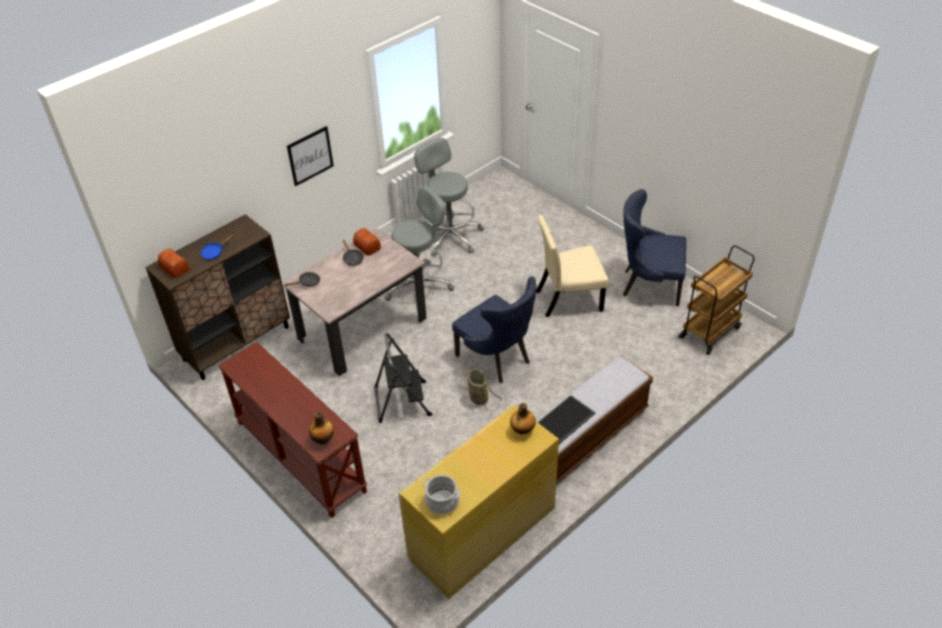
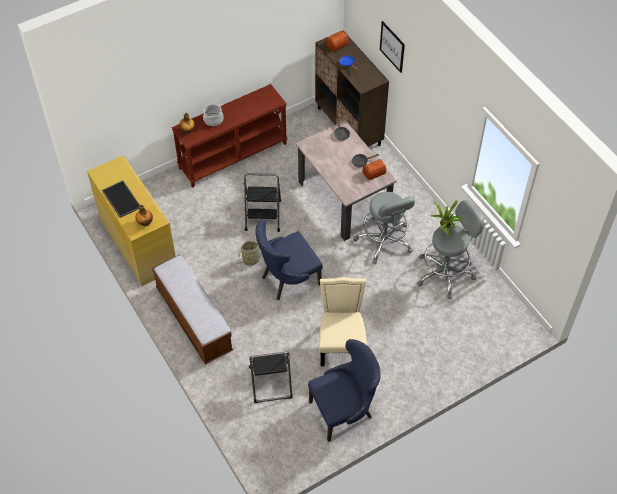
camera: 100 degrees right, 10 degrees up
(310, 156) = (433, 110): picture -> picture (392, 46)
(440, 187) = (444, 231): none -> potted plant
(442, 501) = (108, 174): cooking pot -> cooking pot (213, 120)
(564, 421) = (178, 278): tray -> tray (120, 199)
(643, 347) = (270, 384): none -> black step ladder
(649, 285) = (343, 411): blue chair -> blue chair turned 45 degrees clockwise
(709, 333) = (272, 440): brown cart -> none

